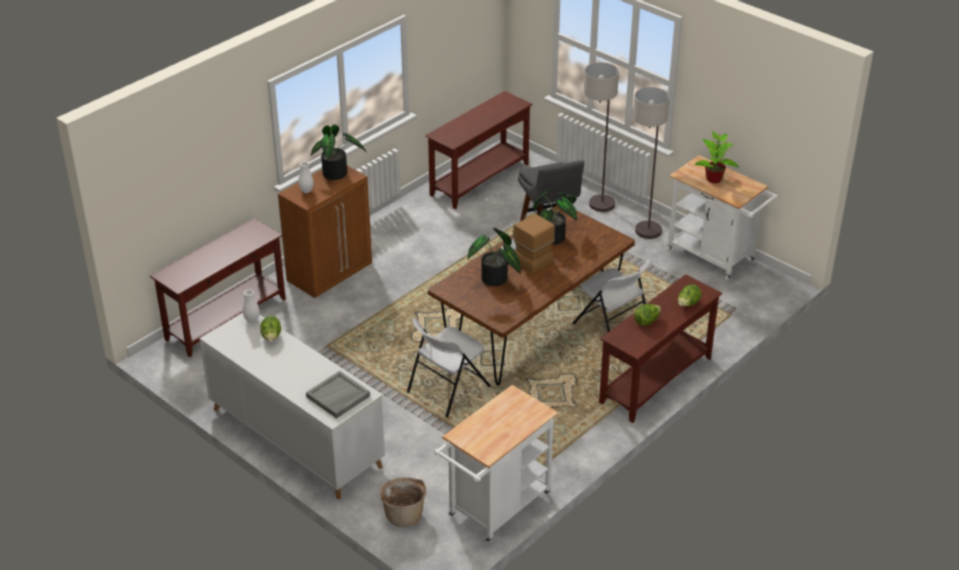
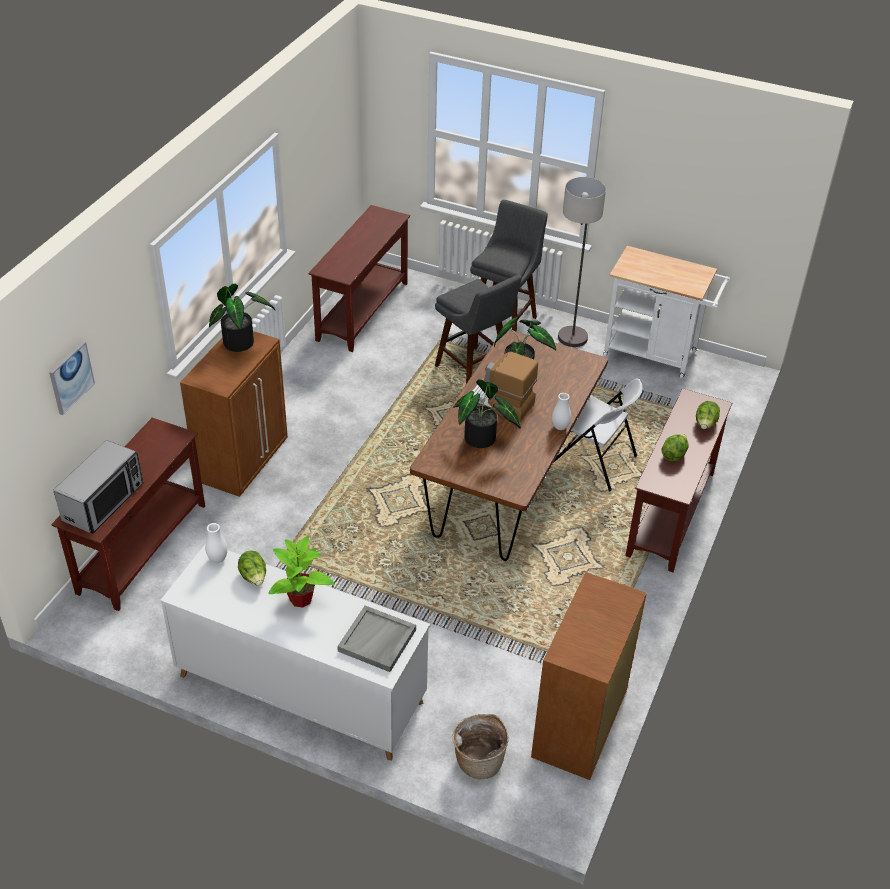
camera: 20 degrees left, 5 degrees up
(181, 166) = (71, 377): none -> picture
(192, 268) = (104, 502): none -> microwave
(306, 191) = (215, 372): white vase -> white vase (560, 427)
(448, 389) = (451, 579): white chair -> none
(495, 509) = (579, 723): white cart -> brown cabinet
(596, 207) = (505, 321): grey floor lamp -> grey stool
(714, 179) = (658, 271): potted plant -> potted plant (301, 599)

